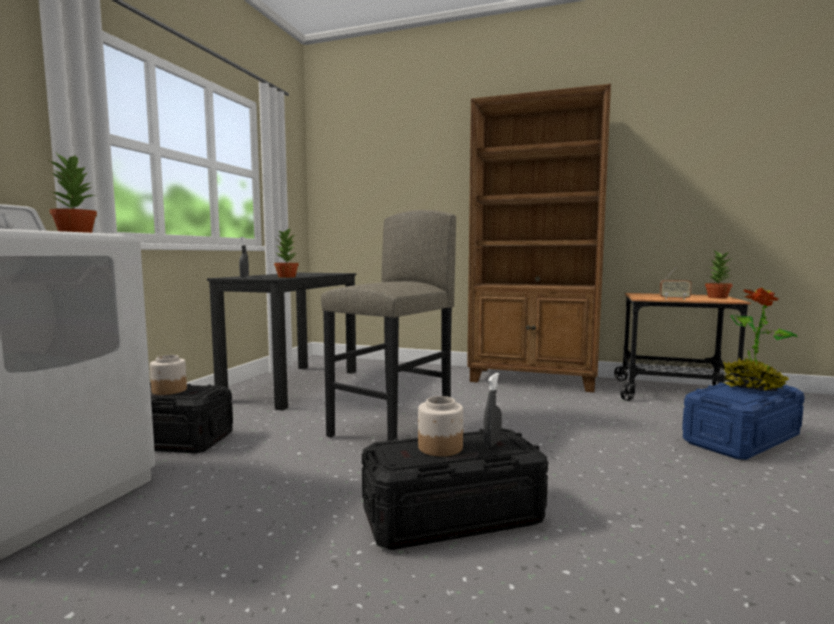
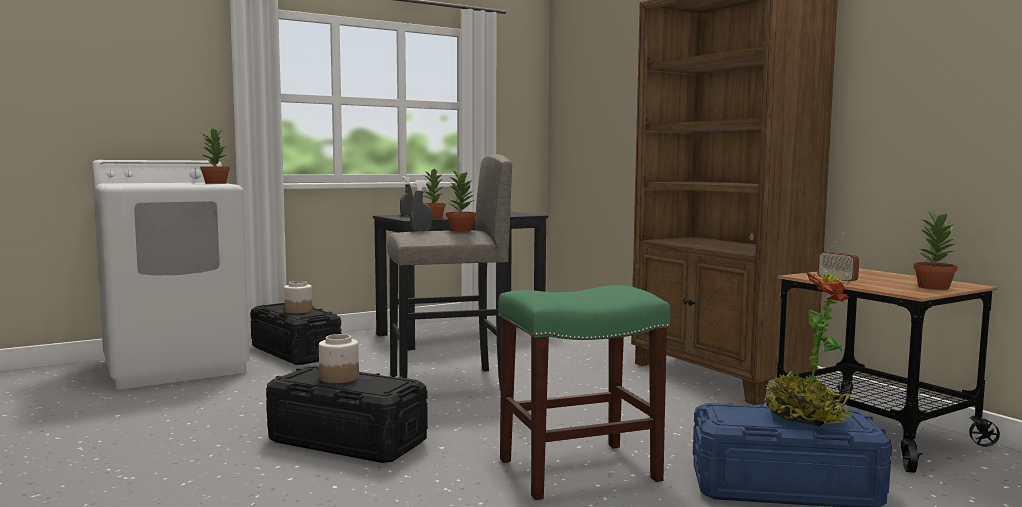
camera: 40 degrees right, 0 degrees up
(401, 281) = (460, 230): none -> potted plant
(492, 443) = (376, 384): grey spray bottle -> grey spray bottle (421, 231)
(647, 468) = (580, 469): none -> green stool

